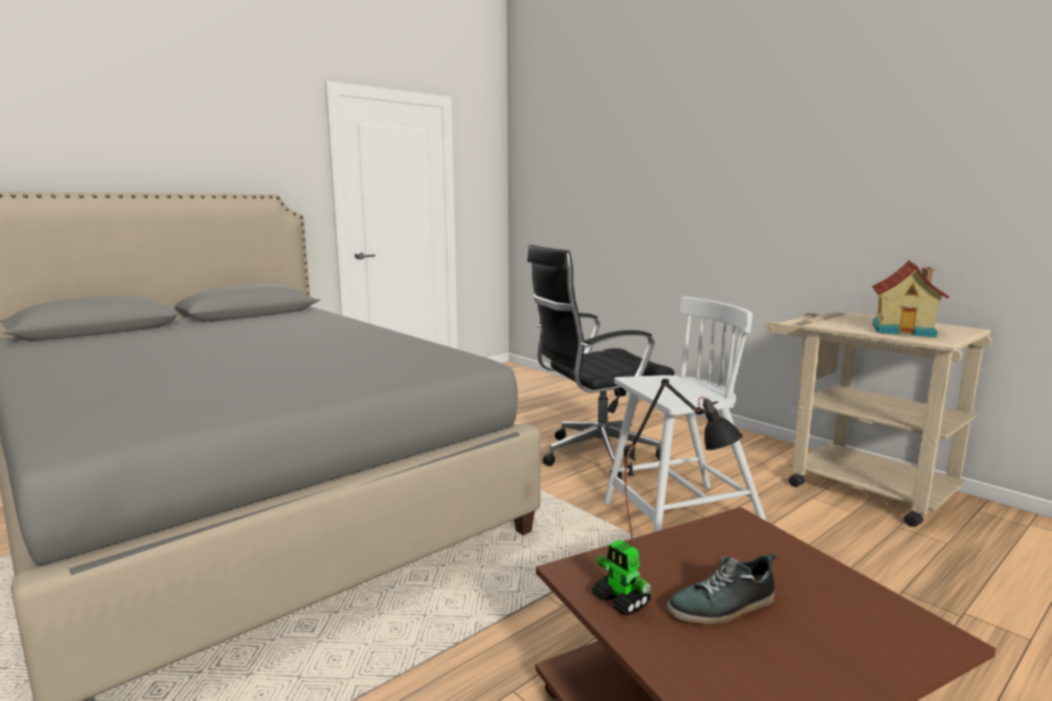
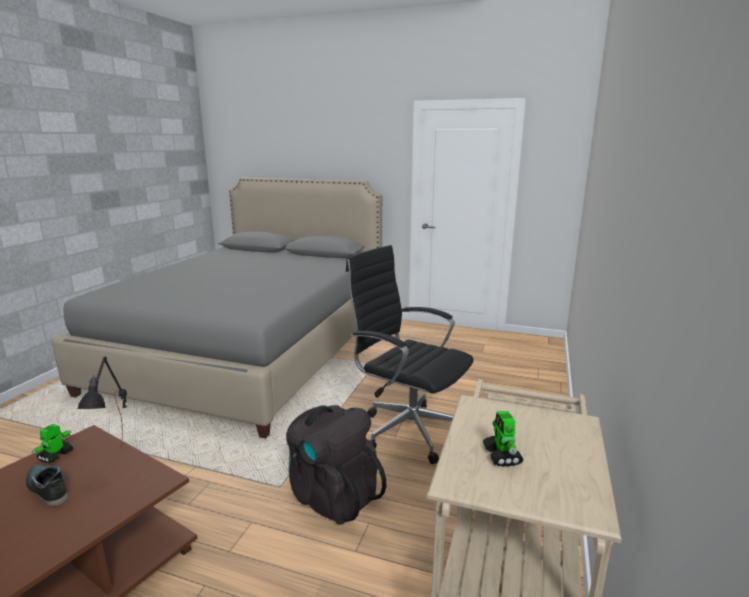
camera: 60 degrees right, 5 degrees up
(680, 516) = (332, 495): white chair -> black backpack
(905, 330) = (502, 456): toy house -> toy robot

